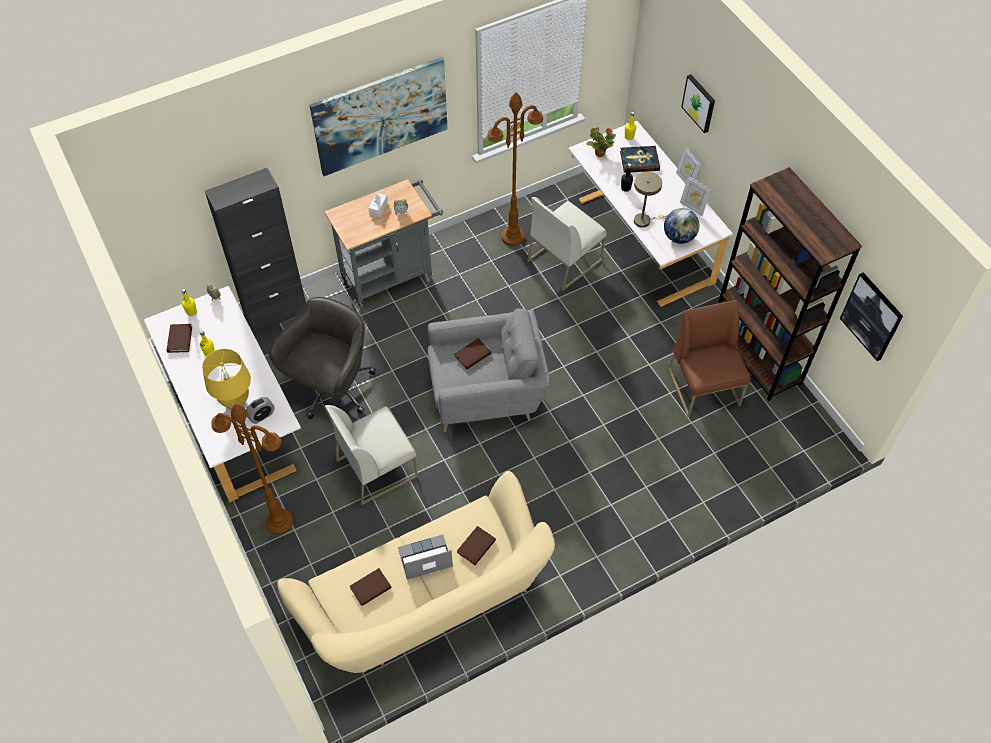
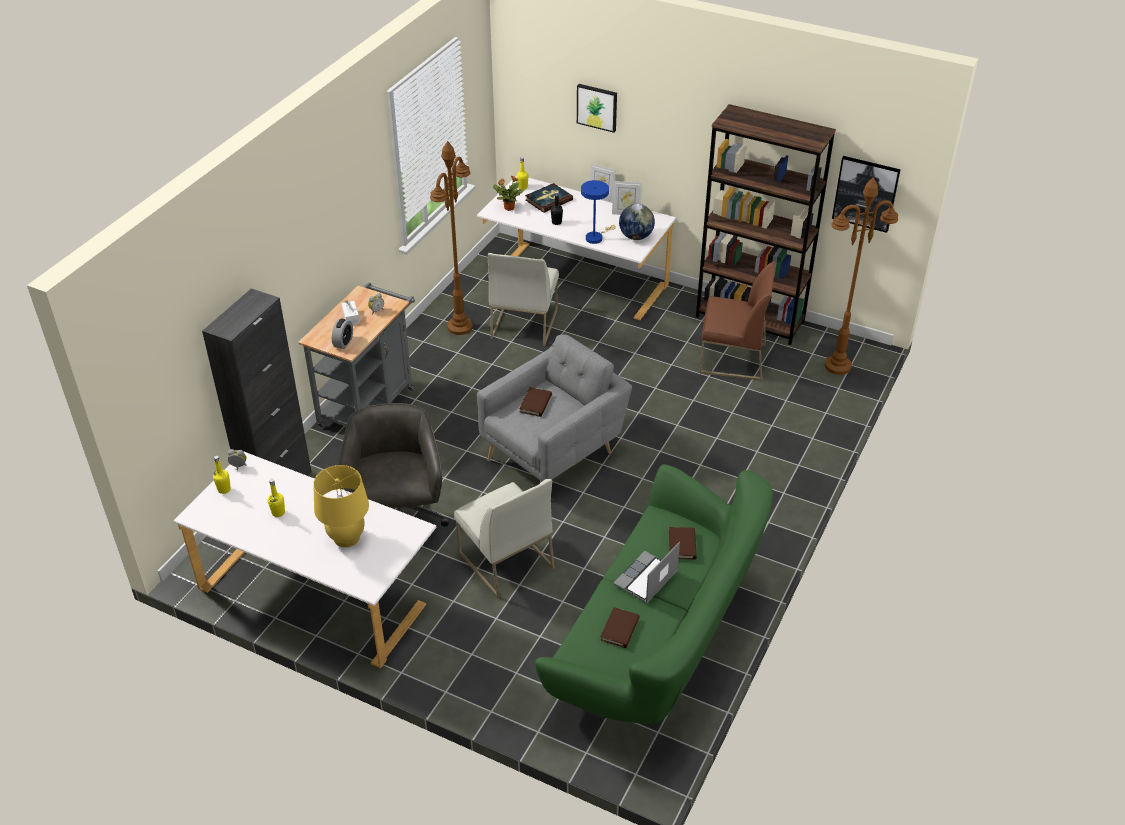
camera: 35 degrees left, 15 degrees down
(179, 339) = (233, 517): brown book -> none
(261, 415) = (387, 535): alarm clock -> alarm clock (343, 342)
(279, 522) = (449, 656): brown floor lamp -> brown floor lamp (837, 366)
(377, 467) = (505, 560): white chair -> white chair turned 60 degrees counterclockwise
(381, 116) = (329, 208): picture -> none
(426, 604) = (658, 641): beige sofa -> green sofa
(645, 220) = (596, 237): beige table lamp -> blue table lamp
(704, 387) = (732, 359): brown chair -> brown chair turned 150 degrees clockwise

